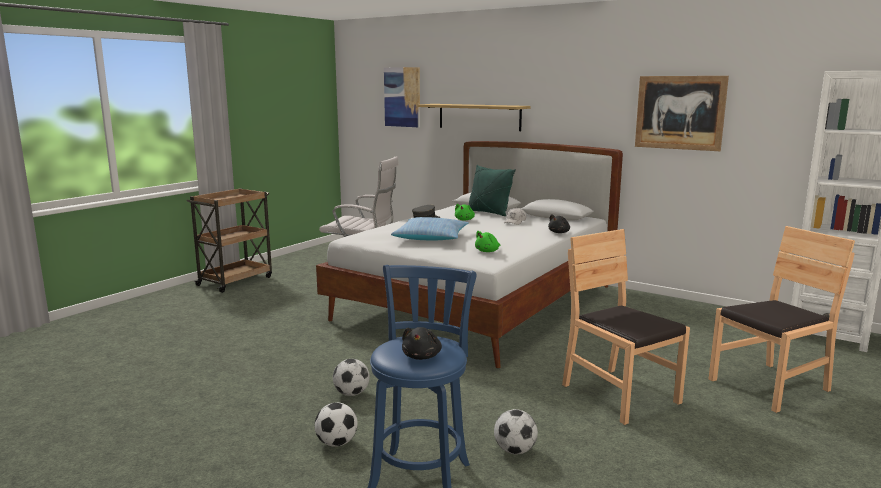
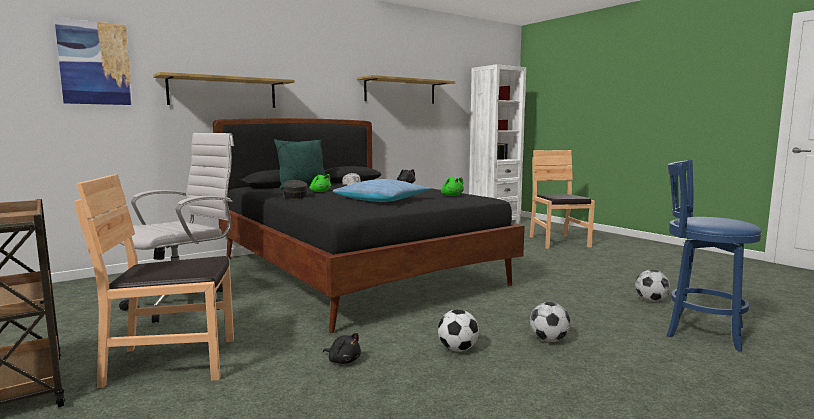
camera: 70 degrees left, 5 degrees down
(336, 443) = (655, 355): football -> football (458, 349)
(422, 356) = (733, 220): black plush toy -> black plush toy (343, 360)
(479, 303) = (356, 271): white bed -> black bed
(619, 394) = (565, 266): brown chair -> brown chair (172, 362)
(679, 112) = (400, 91): picture -> shelf

